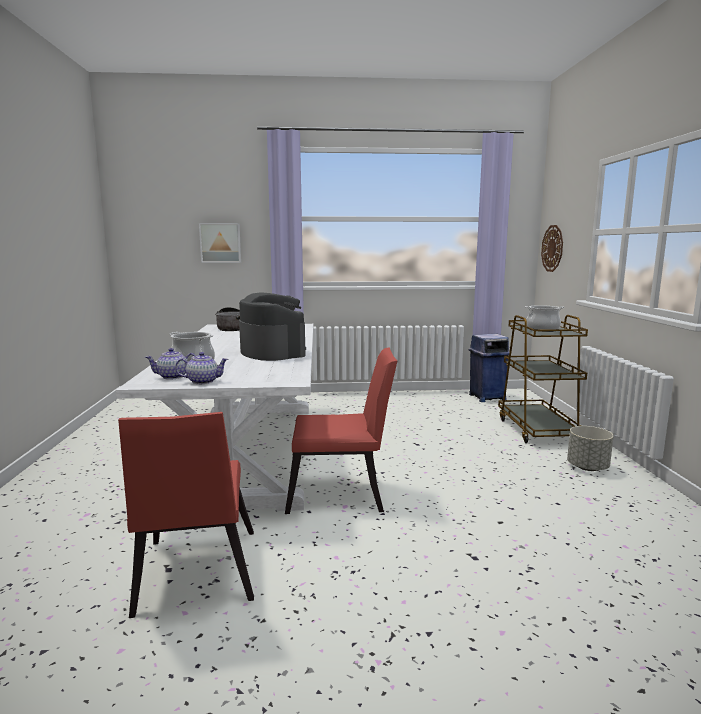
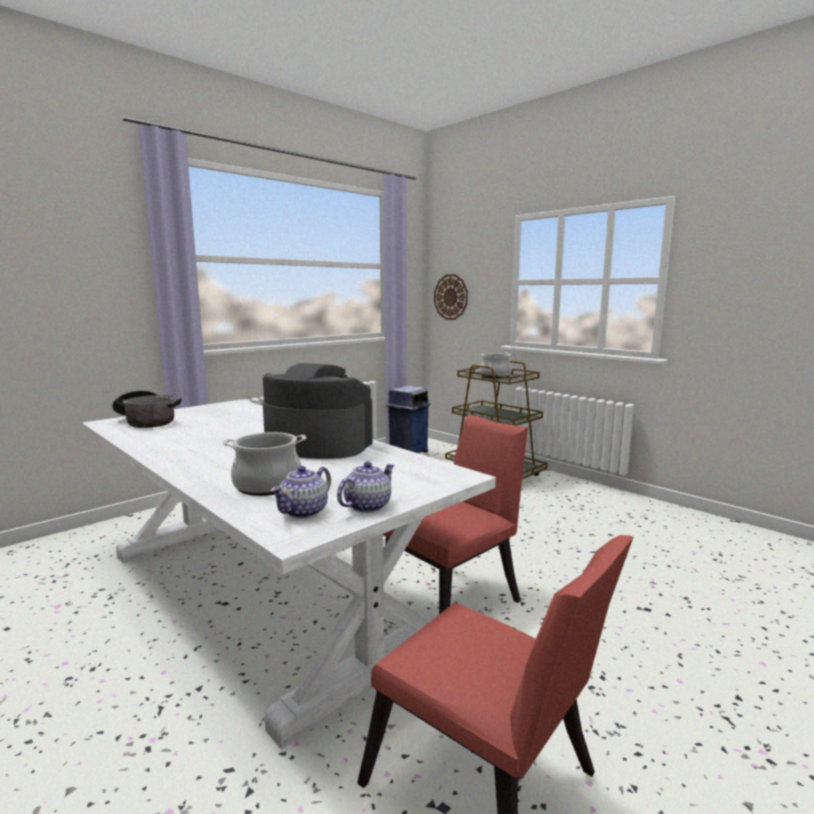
camera: 40 degrees left, 0 degrees up
(220, 243) = (64, 291): picture -> none
(587, 467) = (576, 496): grey planter -> none

